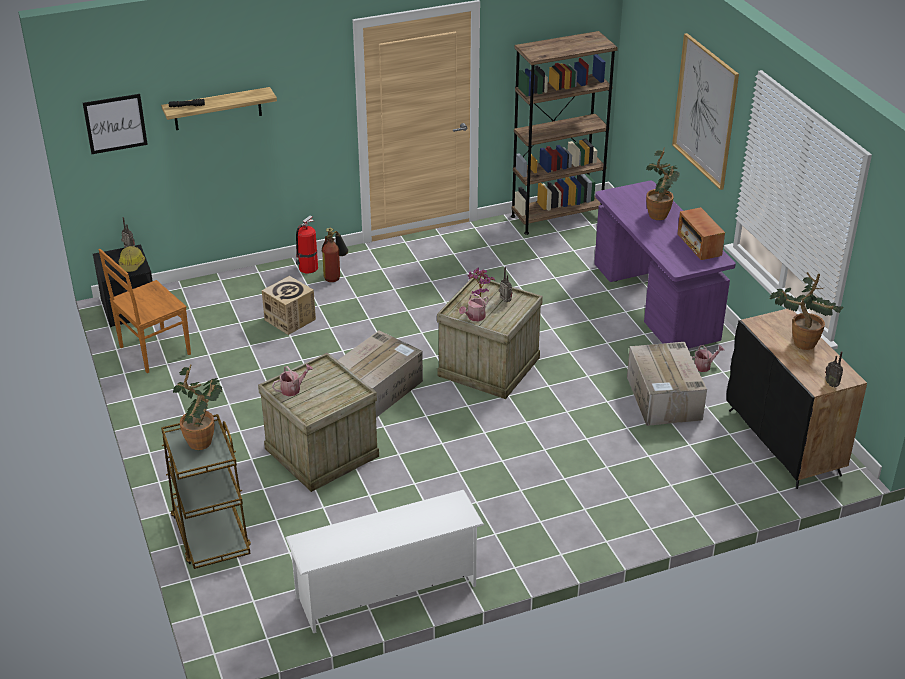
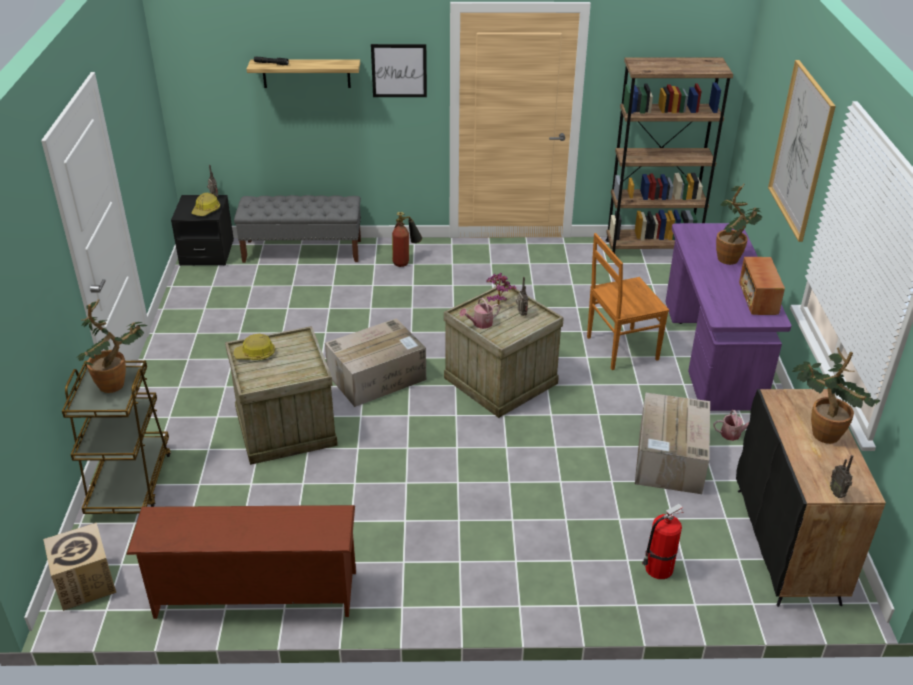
camera: 20 degrees right, 0 degrees up
(115, 123) = (205, 70): picture -> picture (399, 70)
(153, 351) = (200, 295): brown chair -> brown chair (620, 348)
(227, 286) = (303, 251): none -> grey bench
(290, 319) = (338, 293): cardboard box -> cardboard box (85, 583)
(293, 389) = (255, 354): watering can -> hard hat
(307, 268) = (384, 250): fire extinguisher -> fire extinguisher (658, 569)
(387, 593) = (254, 596): white shoe rack -> brown shoe rack

